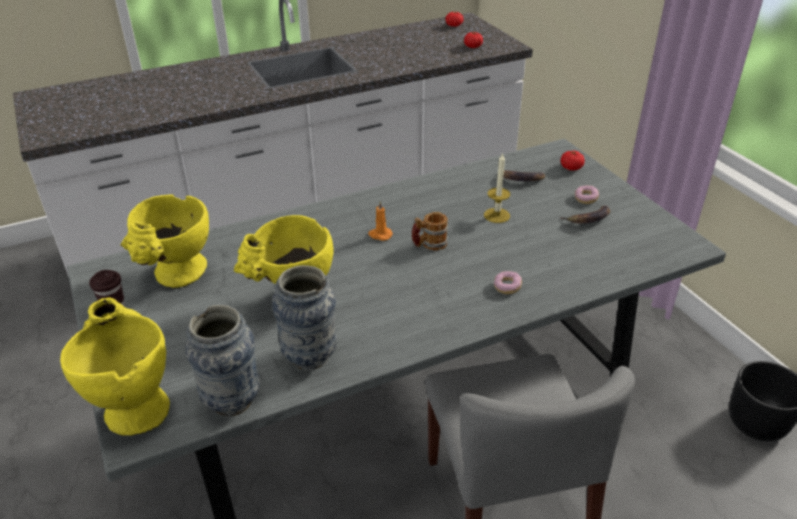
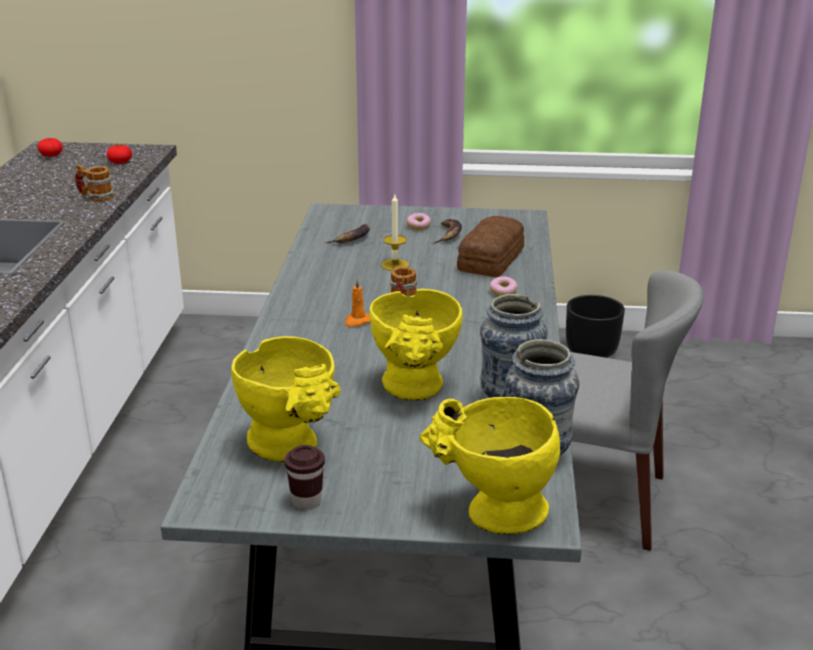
camera: 60 degrees left, 10 degrees down
(405, 64) = (95, 197): none -> mug
(568, 259) = (493, 259): none -> bread
(571, 168) = (364, 216): tomato -> none

